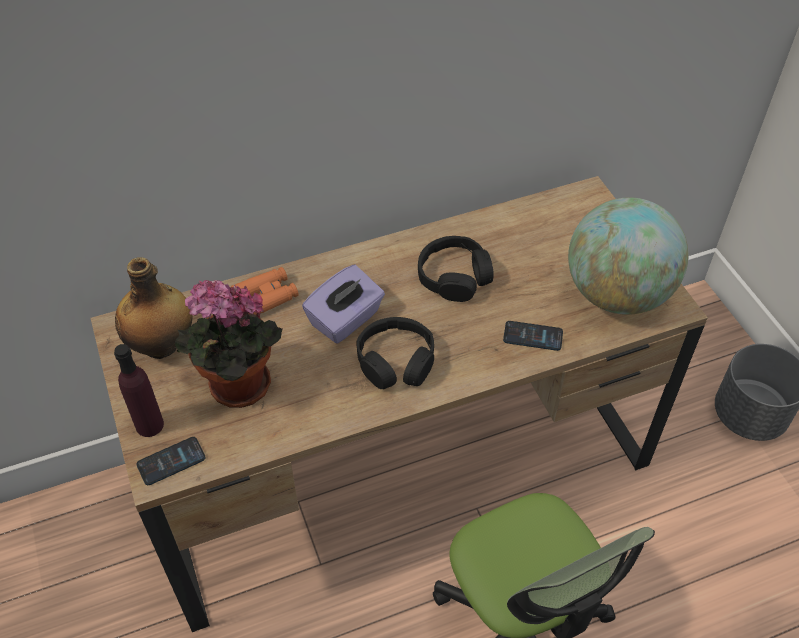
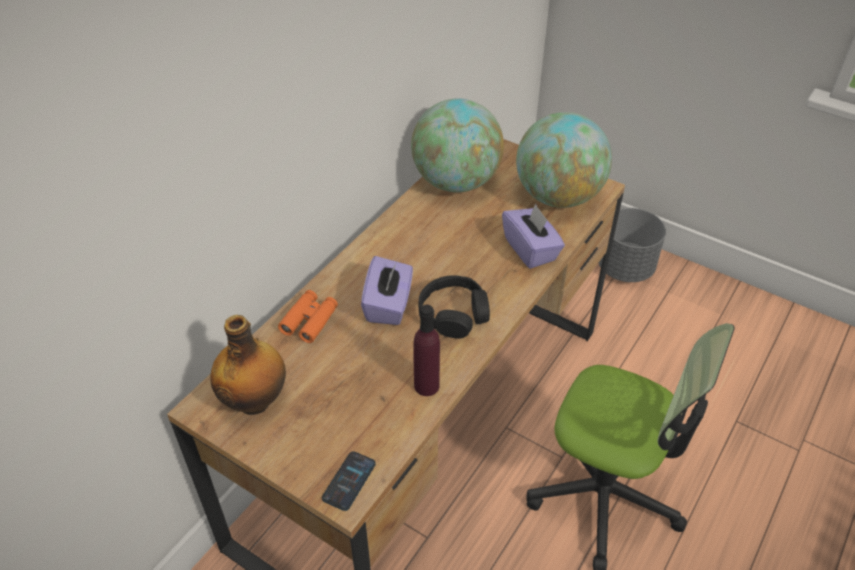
camera: 35 degrees left, 5 degrees down
(149, 425) = (303, 465): purple bottle -> purple bottle (426, 385)
(236, 389) = (350, 398): potted plant -> none
(454, 276) = (440, 237): black headphones -> none
(523, 226) = (456, 182): none -> globe
(533, 336) = (531, 249): phone -> purple tissue box

